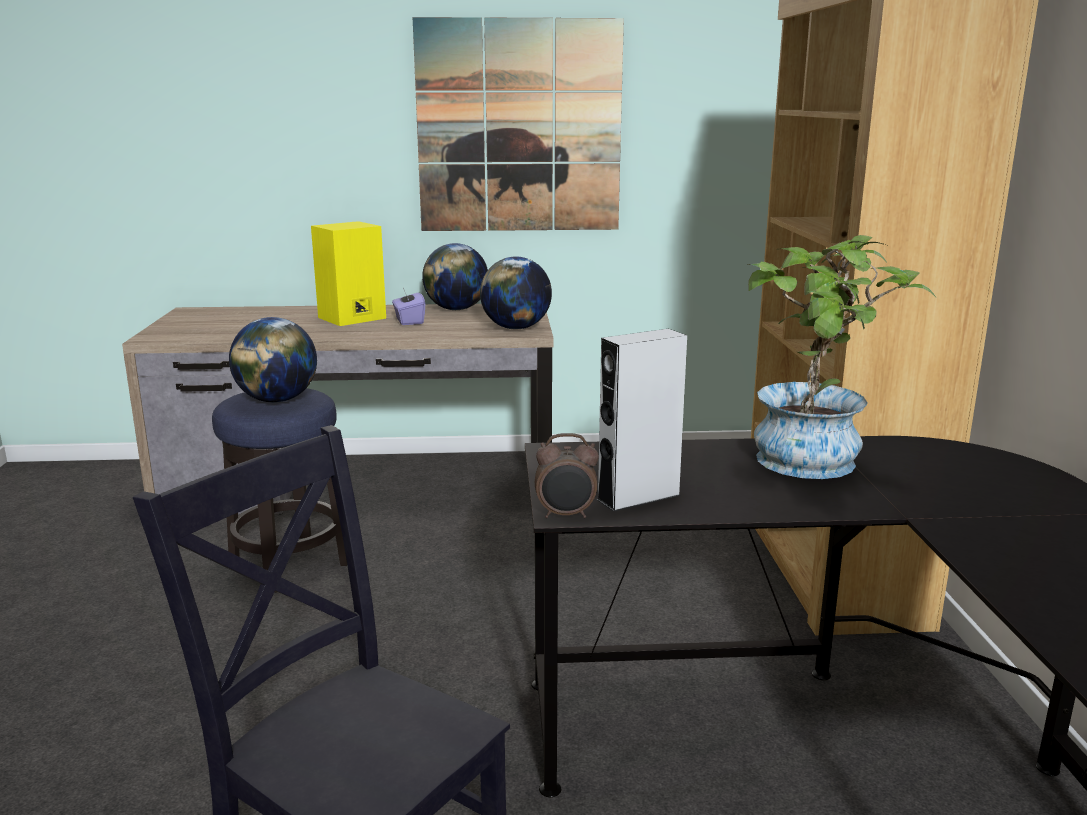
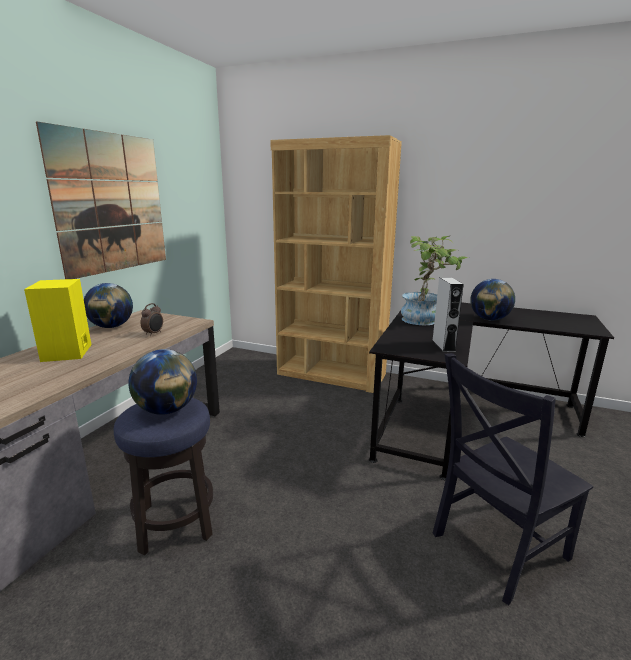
camera: 65 degrees left, 0 degrees up
(409, 321) = (112, 340): purple tissue box -> none
(516, 328) = (182, 323): globe -> globe (489, 319)
(566, 515) = (457, 358): alarm clock -> alarm clock (154, 333)

